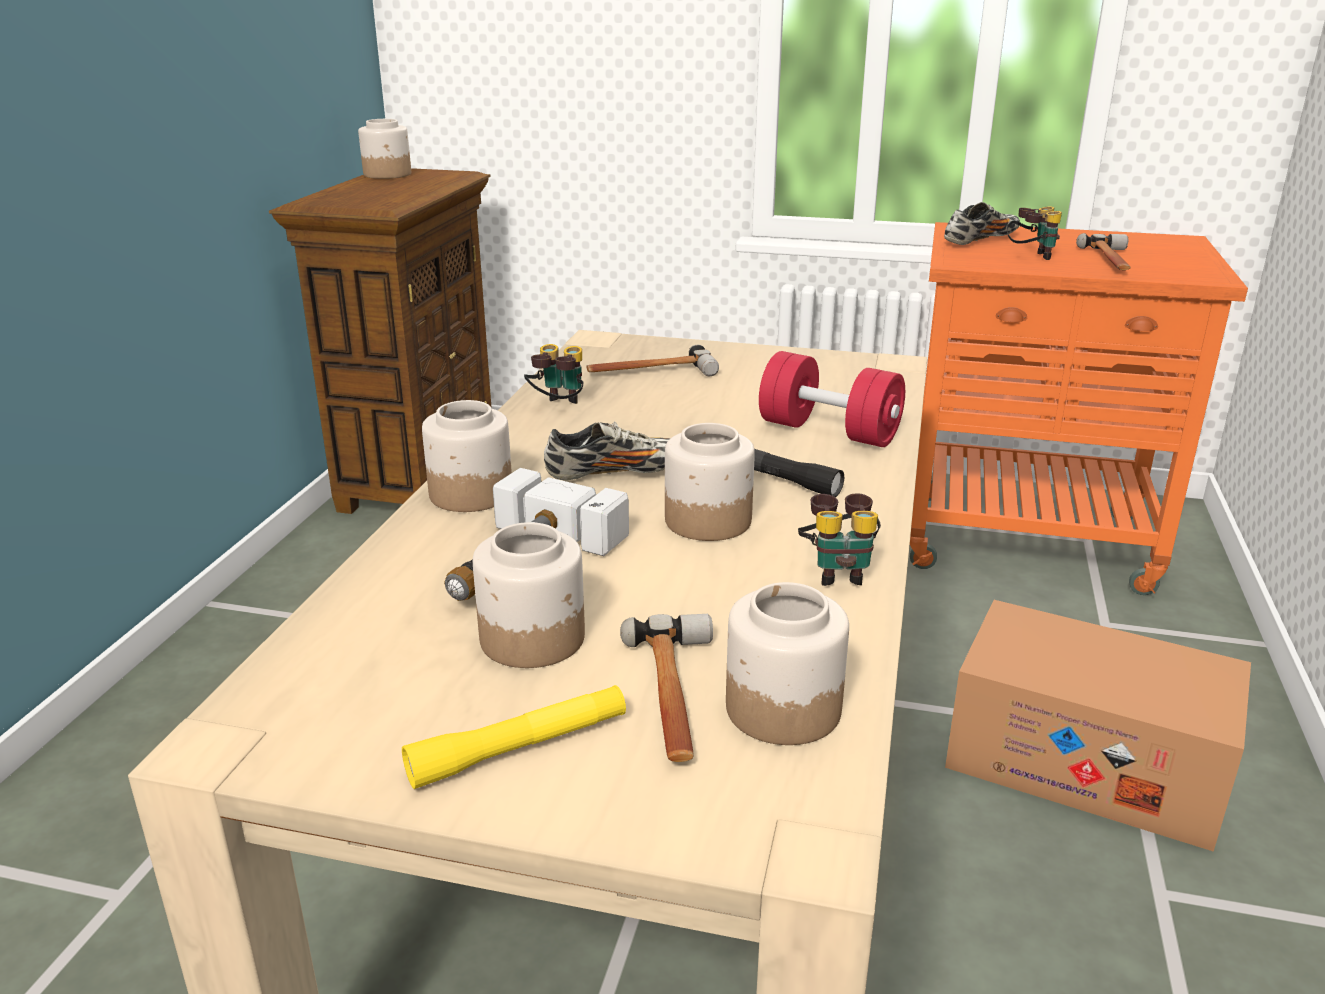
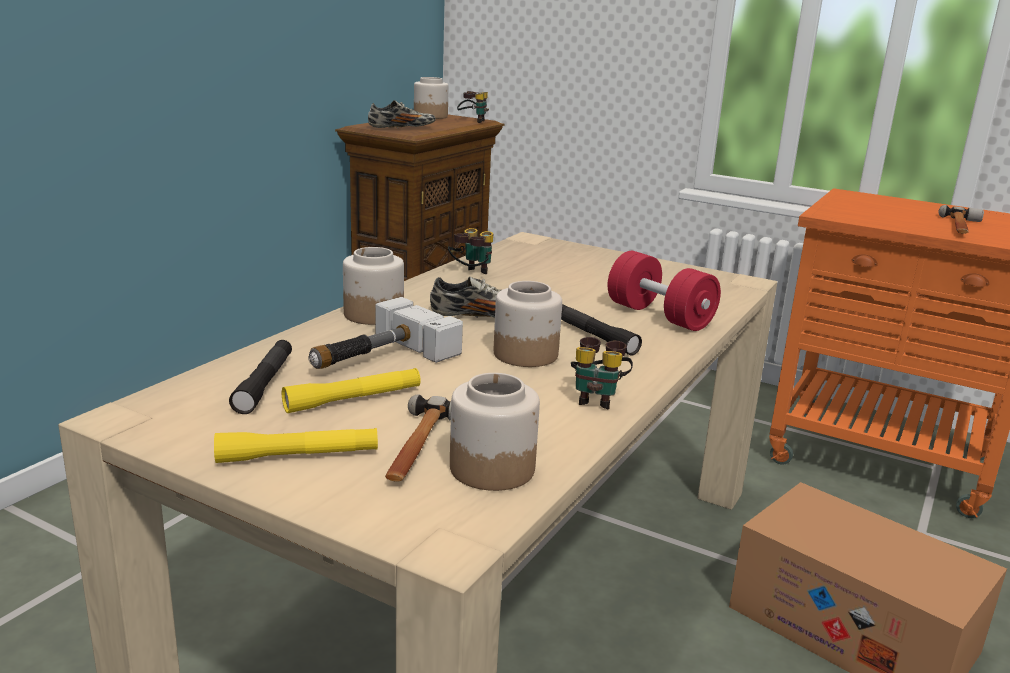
camera: 15 degrees right, 5 degrees down
(395, 639) = (264, 384): none -> black flashlight
(534, 638) = (353, 399): jar -> yellow flashlight
(650, 372) = (553, 263): hammer -> none
(980, 240) = (859, 203): shoe -> shoe (401, 128)
(1030, 257) = (891, 217): binoculars -> binoculars (472, 121)

